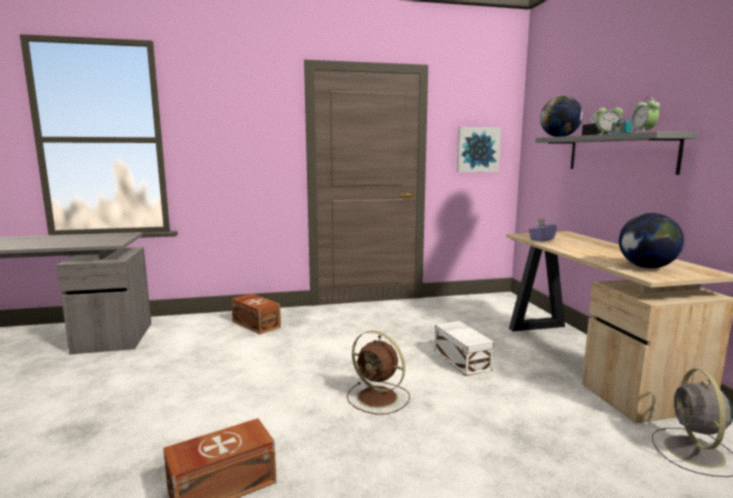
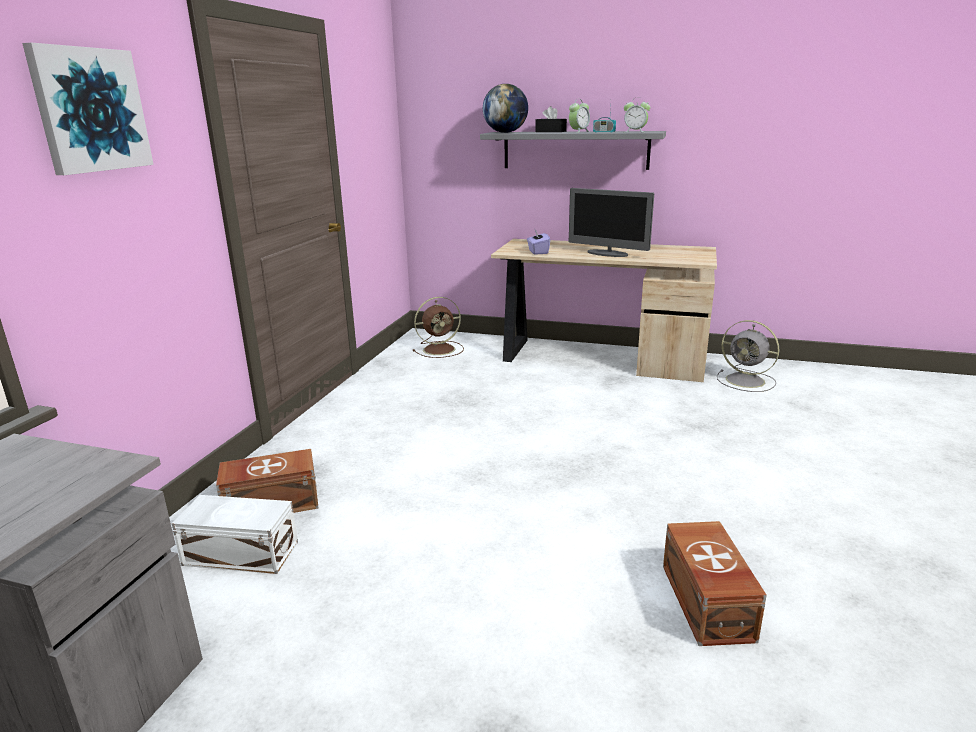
camera: 60 degrees left, 10 degrees up
(379, 398) = (589, 467): brown fan -> brown fan (440, 349)
(462, 360) = (547, 403): white storage box -> white storage box (240, 552)
(477, 149) = (374, 149): picture -> picture (90, 110)
(589, 252) = (607, 254): none -> monitor
(646, 267) = (674, 255): globe -> none

